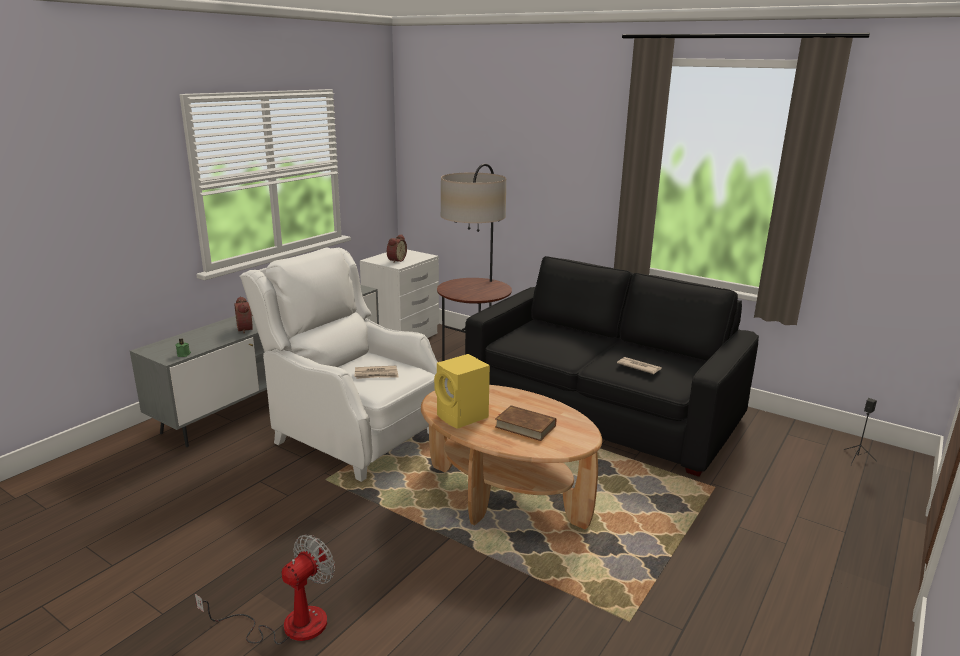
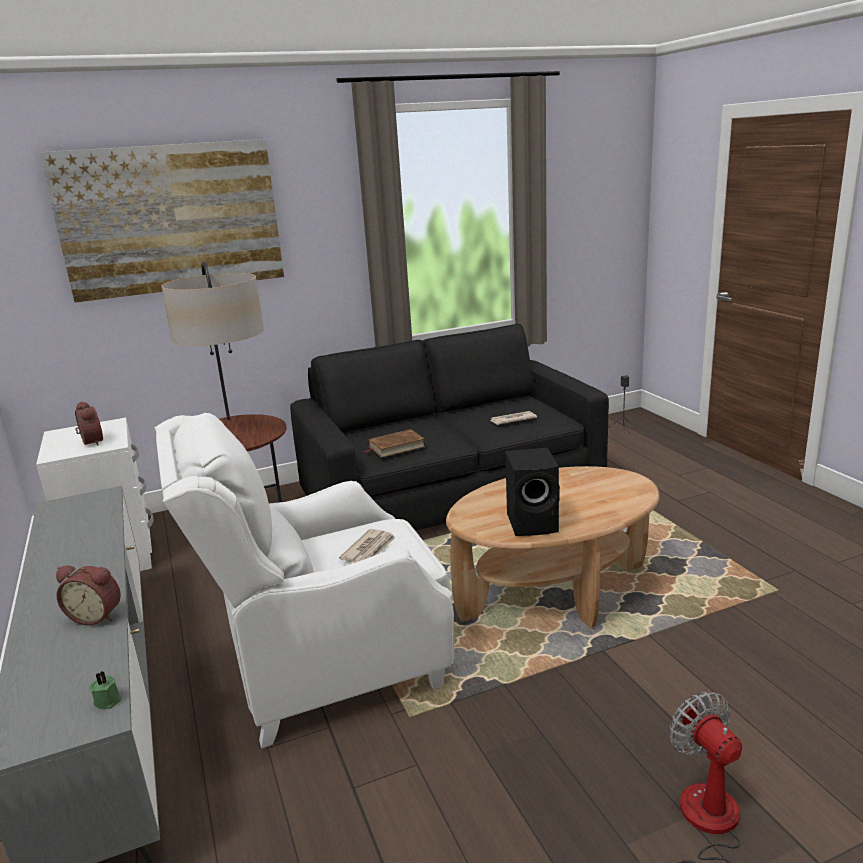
camera: 55 degrees left, 0 degrees up
(463, 417) = (534, 523): yellow speaker -> black speaker
(499, 130) = (170, 219): none -> picture
(525, 426) = (582, 497): brown book -> brown book (396, 447)

